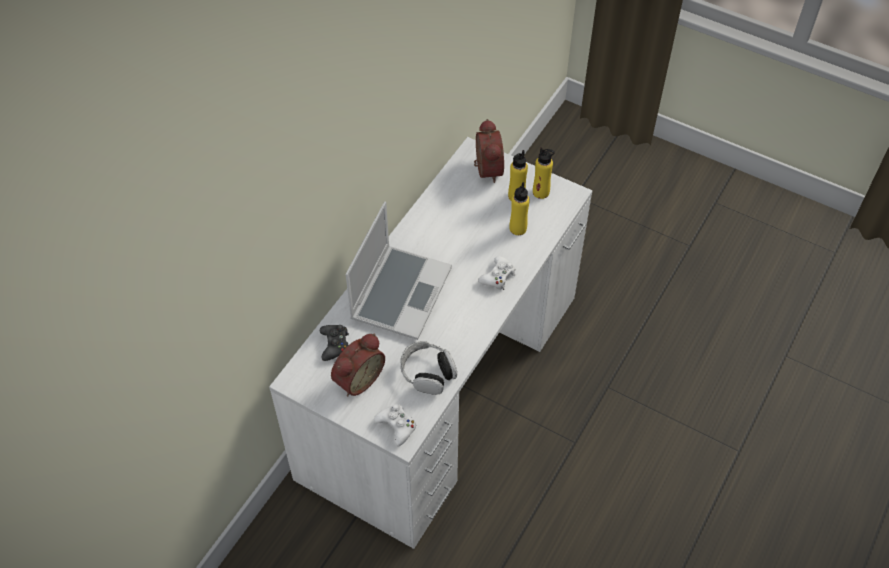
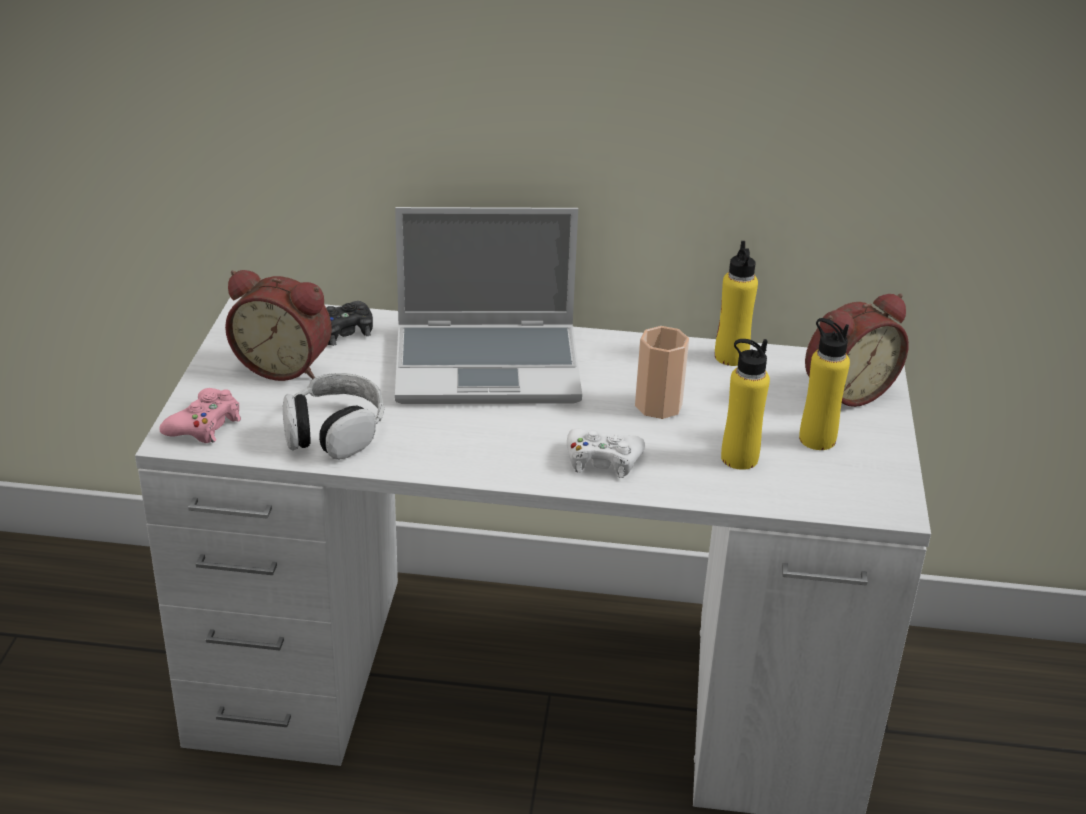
camera: 65 degrees right, 20 degrees down
(397, 426) = (204, 425): white game controller -> pink game controller
(465, 240) = (658, 406): none -> cup
(541, 192) = (856, 467): yellow bottle -> yellow bottle (731, 357)

